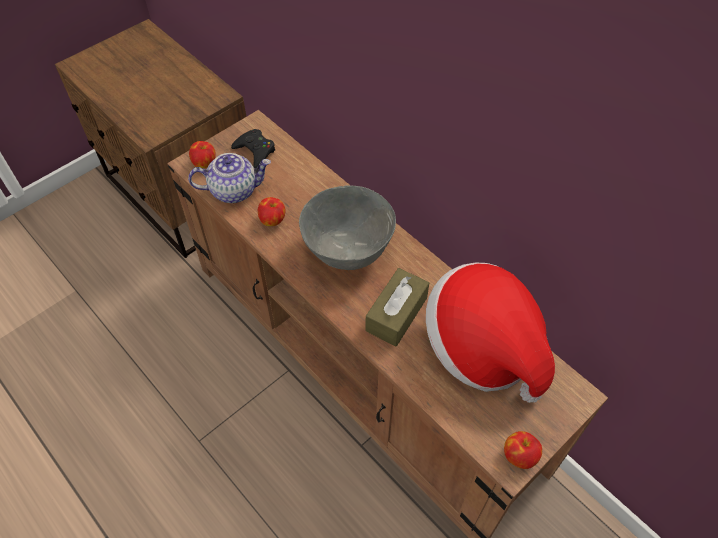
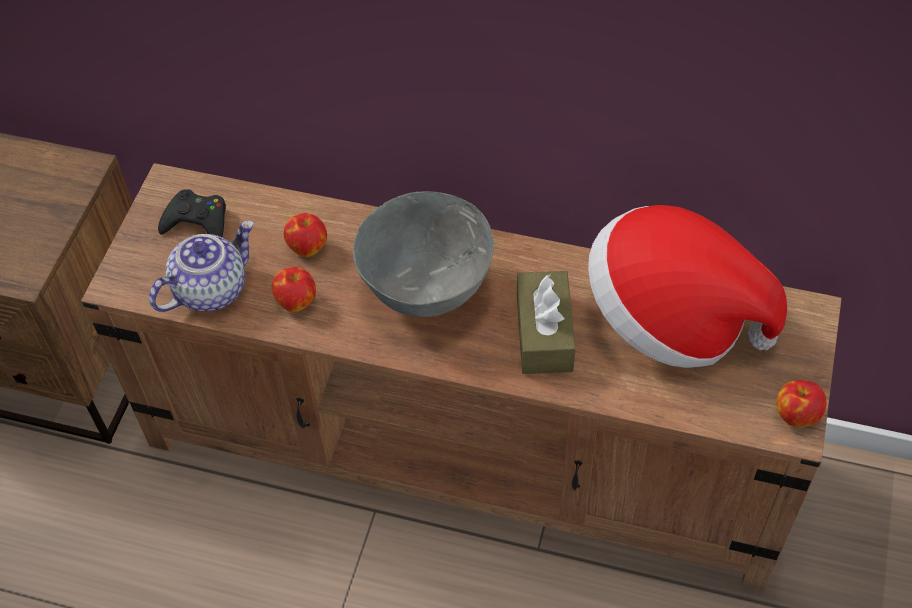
camera: 30 degrees left, 0 degrees up
(205, 163) = (138, 274): apple -> apple (308, 247)

